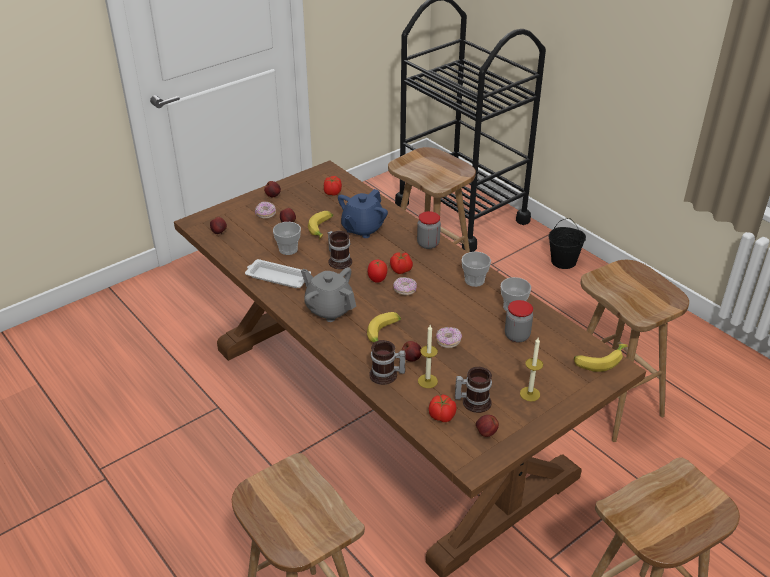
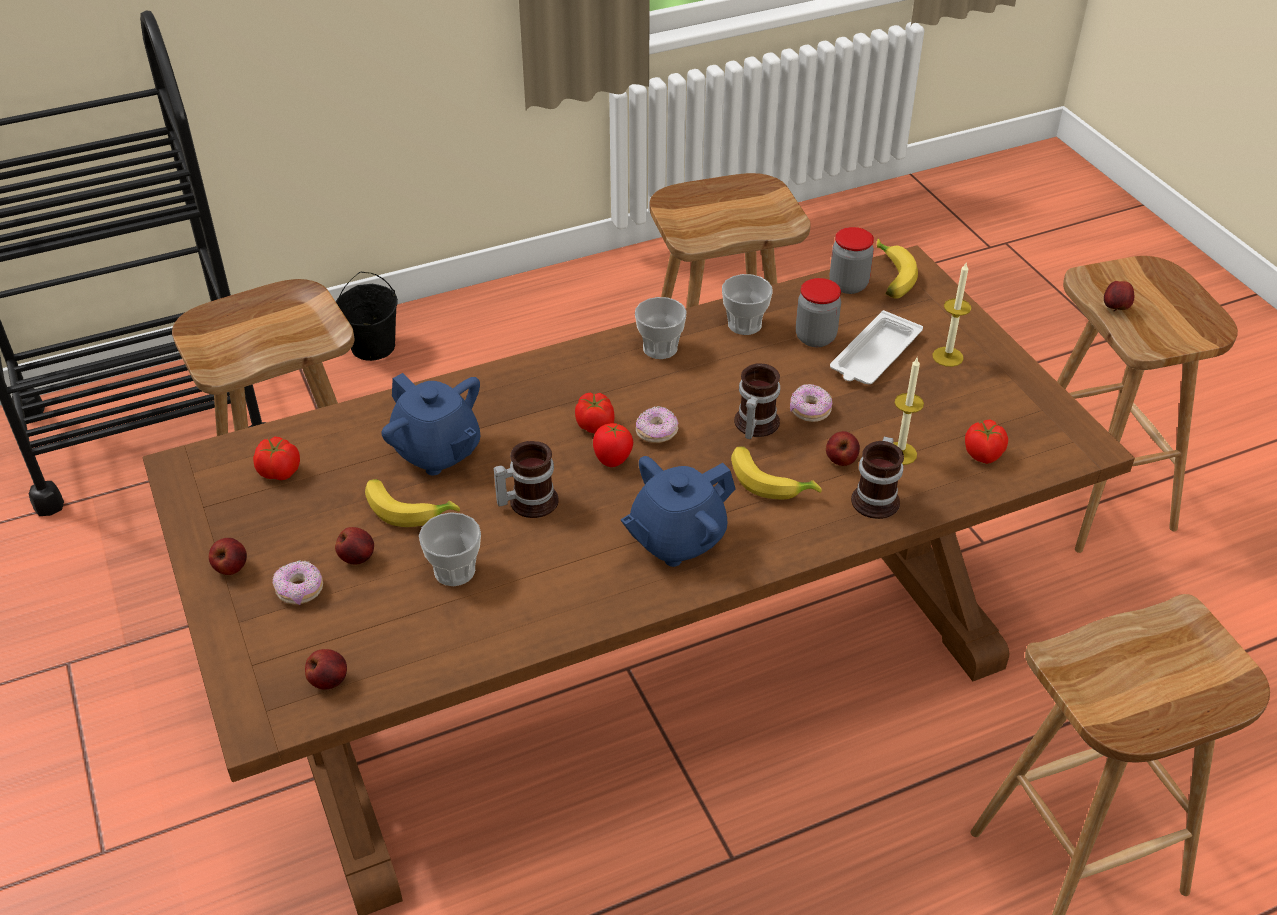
camera: 75 degrees left, 5 degrees up
(277, 277) = (545, 602): white tray -> white tray (874, 356)
(329, 309) = (676, 539): grey teapot -> blue teapot
(428, 244) = (530, 378): jar -> jar (848, 285)
(473, 401) = (954, 415): mug -> mug (753, 424)
(486, 433) = (1023, 417): apple -> apple (1115, 308)

